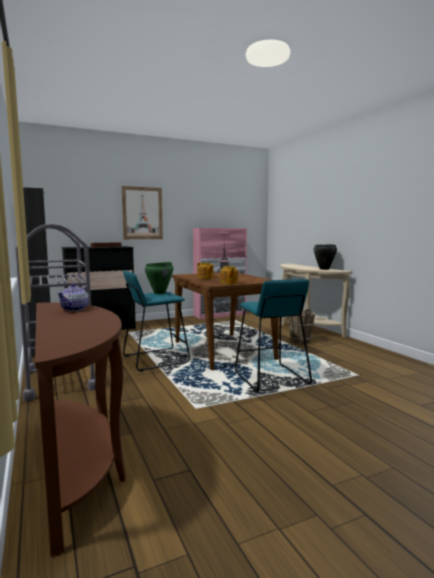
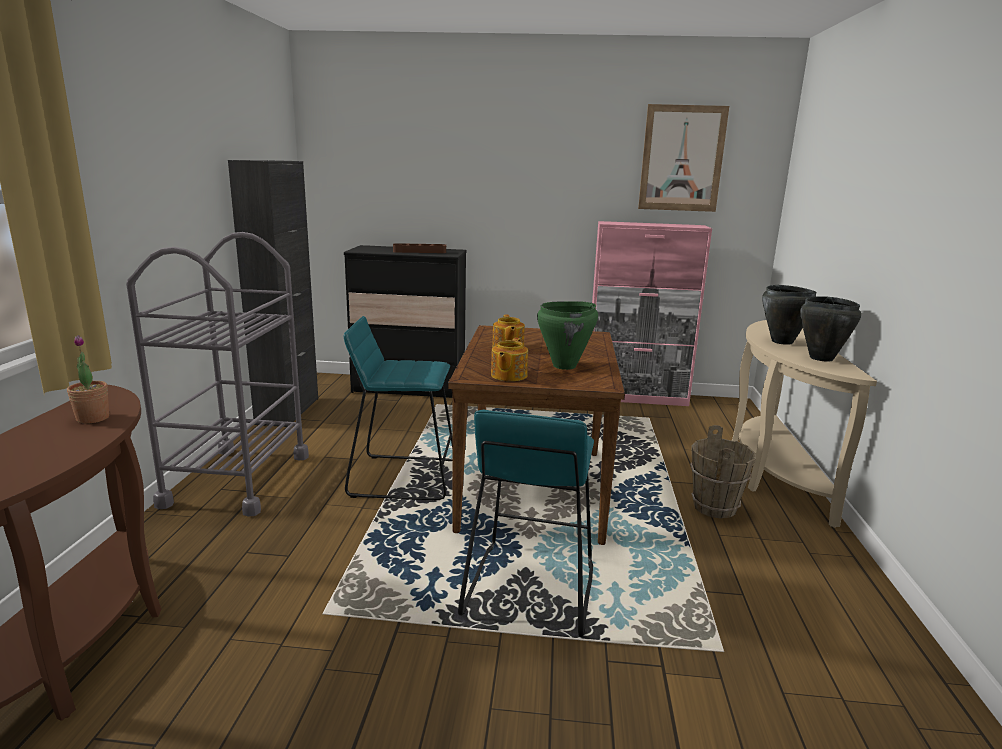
camera: 30 degrees right, 10 degrees up
(75, 309) = (93, 418): teapot -> potted plant
(142, 213) = (500, 189): picture -> picture (682, 158)
(160, 293) = (420, 364): green cooking pot -> green cooking pot (565, 366)
(302, 267) = (782, 342): none -> black cooking pot

